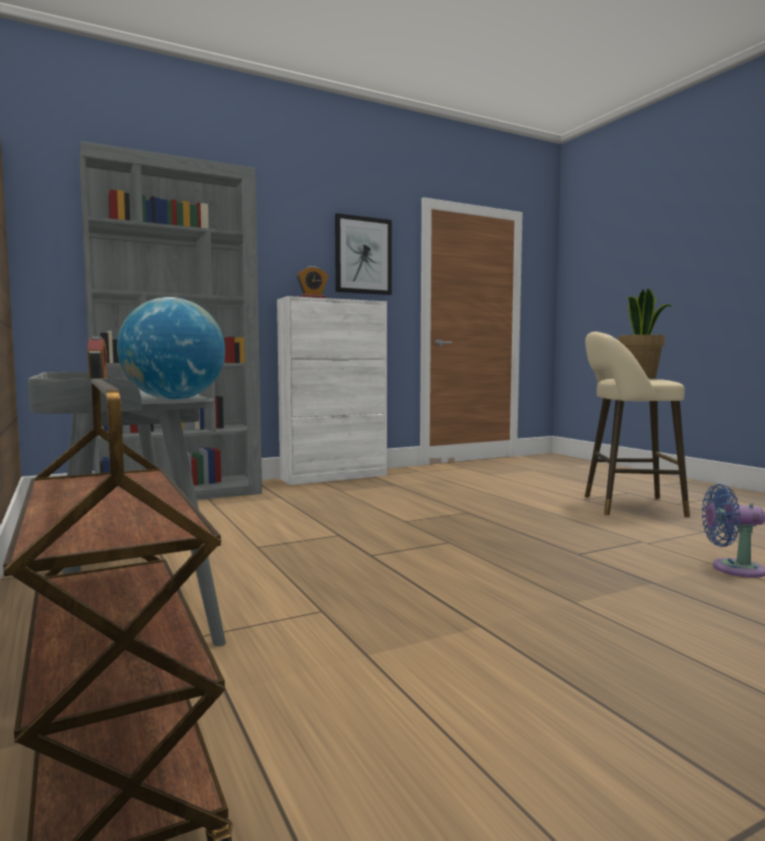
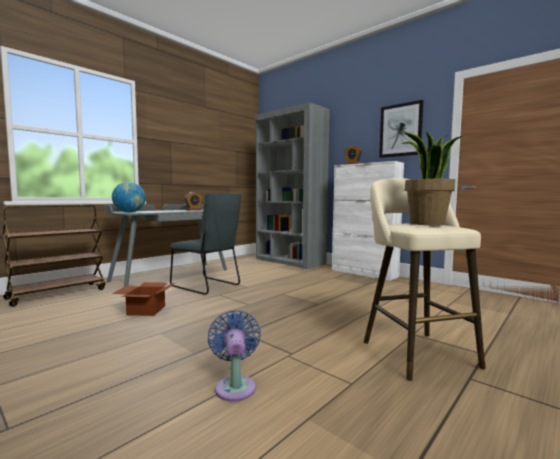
camera: 70 degrees right, 0 degrees up
(296, 560) = (207, 286): none -> grey chair
(436, 614) = (145, 310): none -> cardboard box

